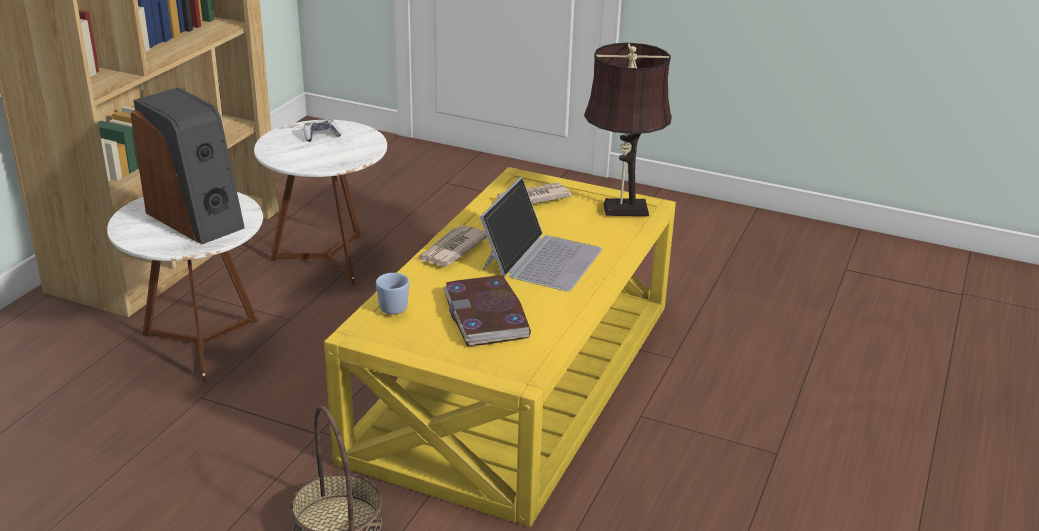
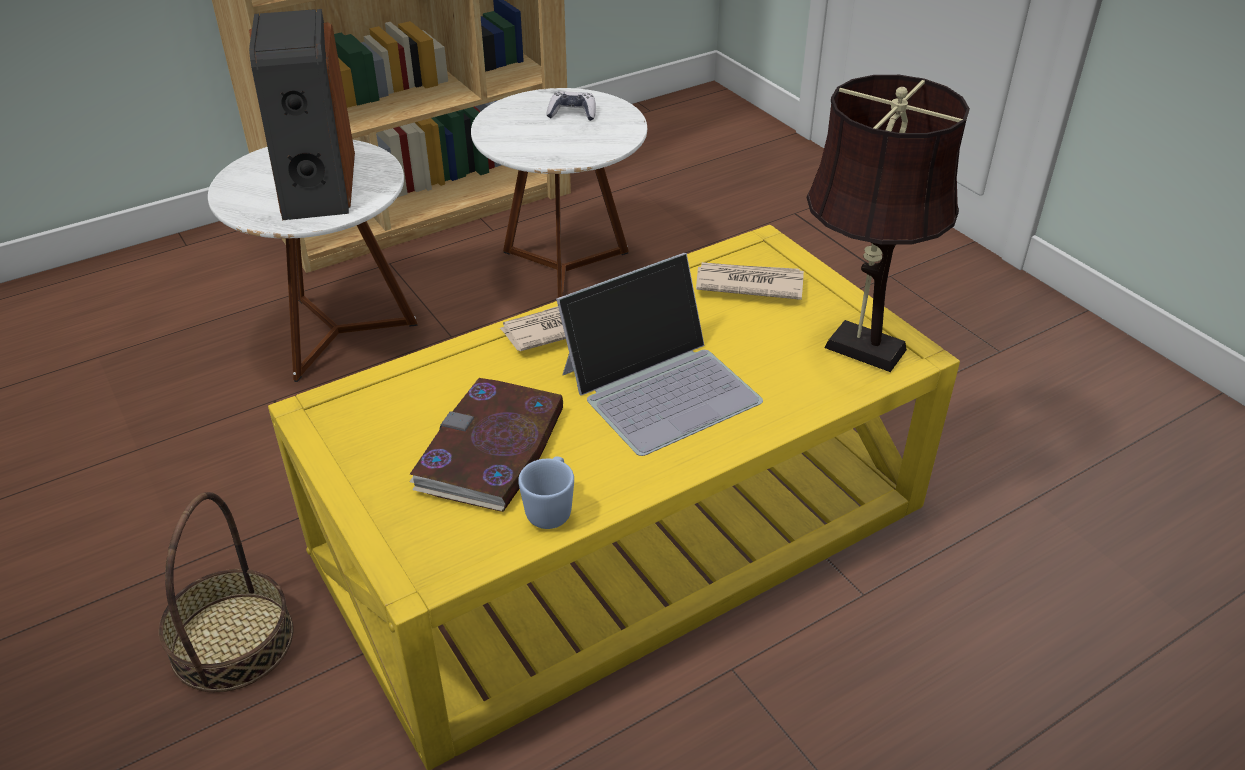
camera: 35 degrees right, 10 degrees up
(392, 306) = (395, 385): blue mug -> blue mug (551, 508)

